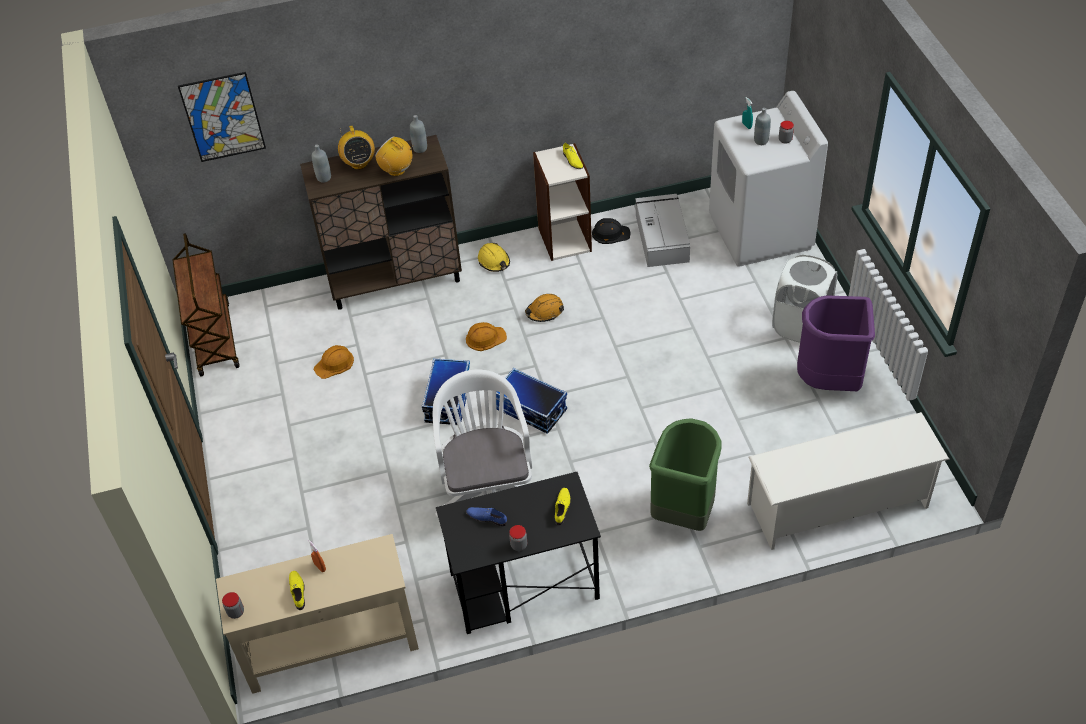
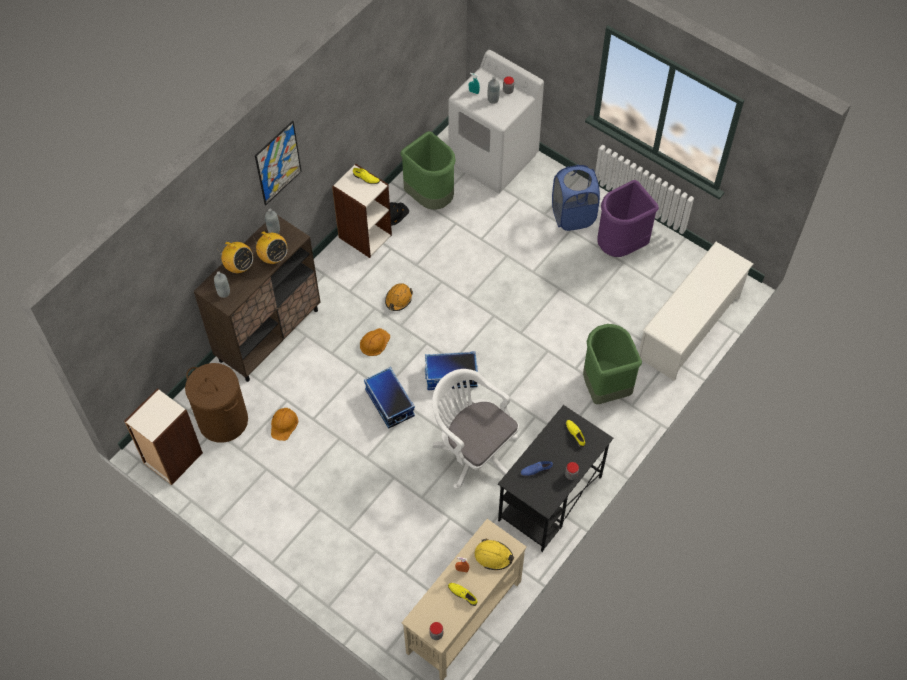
camera: 40 degrees left, 10 degrees up
(214, 338) = (172, 458): brown cart -> bookcase
(223, 117) = (140, 290): picture -> picture (278, 163)
(285, 330) = (223, 420): none -> brown laundry basket
(396, 170) = (273, 257): radio -> radio turned 135 degrees counterclockwise
(494, 261) = (329, 280): yellow hard hat -> yellow hard hat (493, 556)
(661, 237) = (430, 198): grey storage box -> green trash can
(800, 326) = (573, 216): white laundry basket -> blue laundry basket

